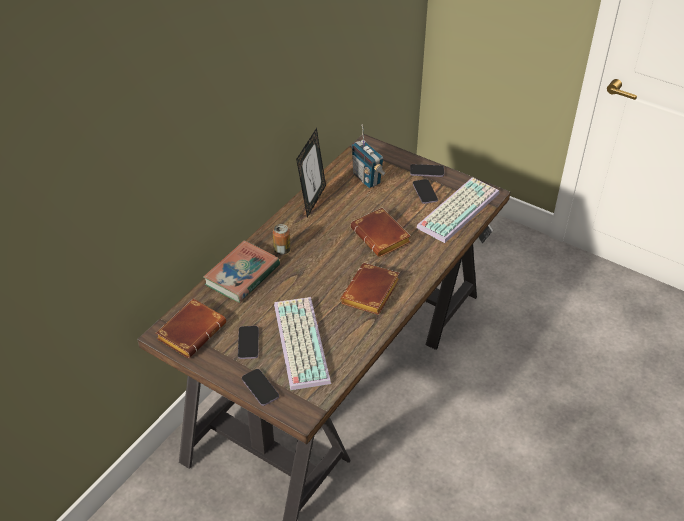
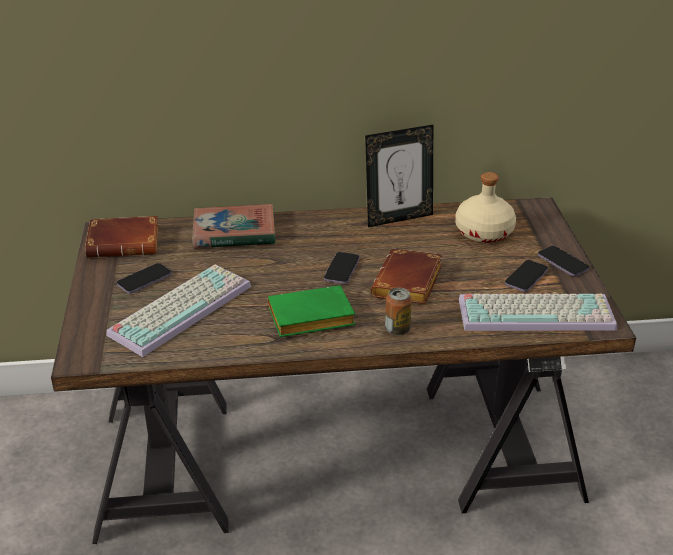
camera: 50 degrees right, 10 degrees down
(260, 388) = (90, 316): phone -> phone (342, 269)
(282, 250) = (299, 236): can -> can (397, 329)
(367, 179) = (484, 232): radio -> beige bottle
(371, 294) = (309, 319): brown book -> green book

